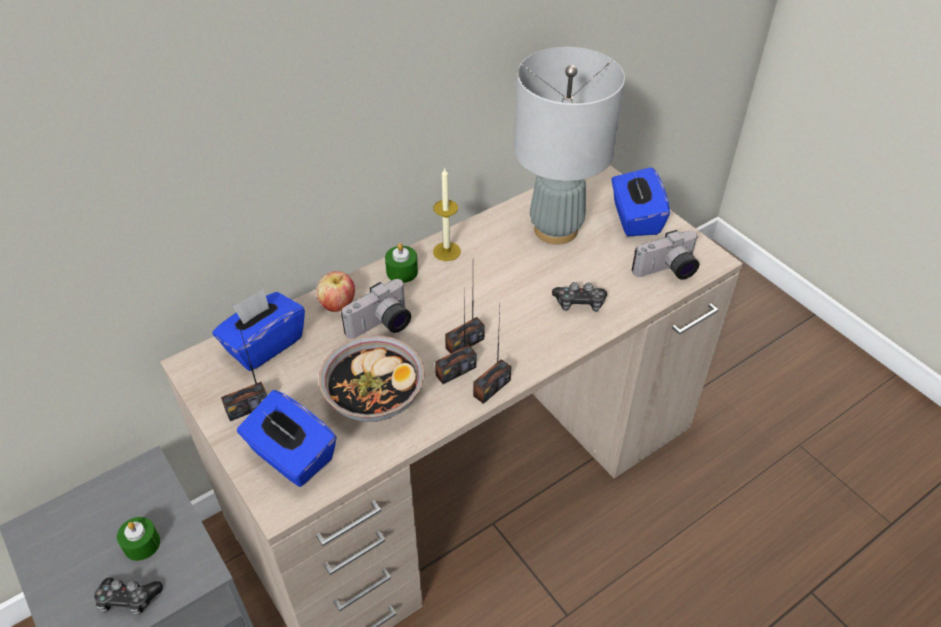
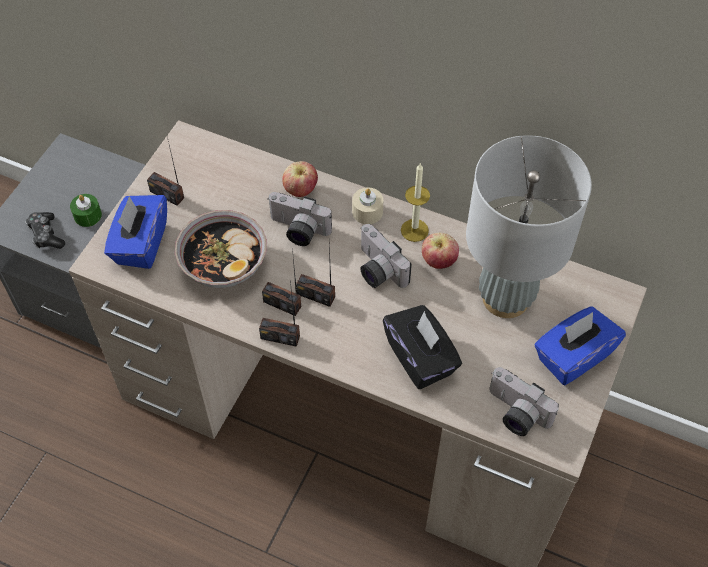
camera: 60 degrees right, 10 degrees up
(264, 344) = (230, 169): blue tissue box -> none
(402, 271) = (367, 212): green candle -> beige candle
(469, 292) = (377, 270): none -> camera
(490, 251) = (438, 261): none -> apple
(579, 303) = (420, 358): game controller -> black tissue box

